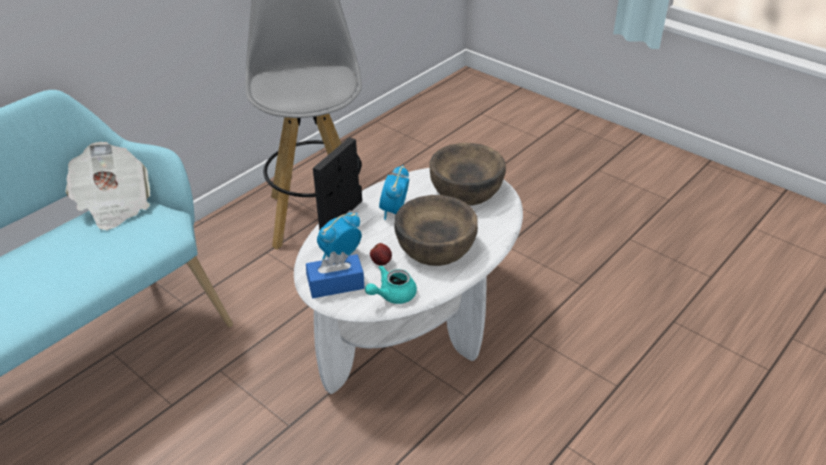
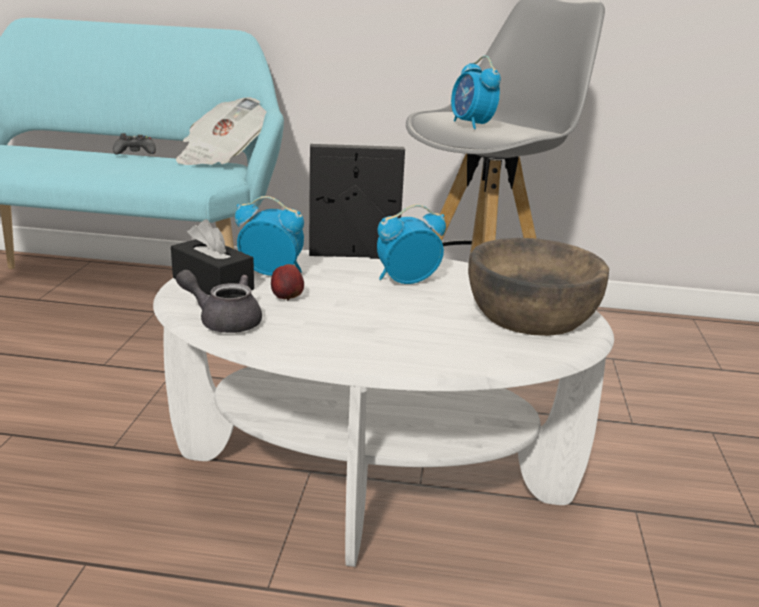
camera: 55 degrees right, 15 degrees down
(40, 245) = (135, 152): none -> black game controller
(300, 88) = (471, 125): none -> alarm clock
(336, 284) = (213, 283): blue tissue box -> black tissue box
(392, 295) = (224, 321): turquoise teapot -> grey teapot
(435, 246) = (365, 324): brown bowl -> none

